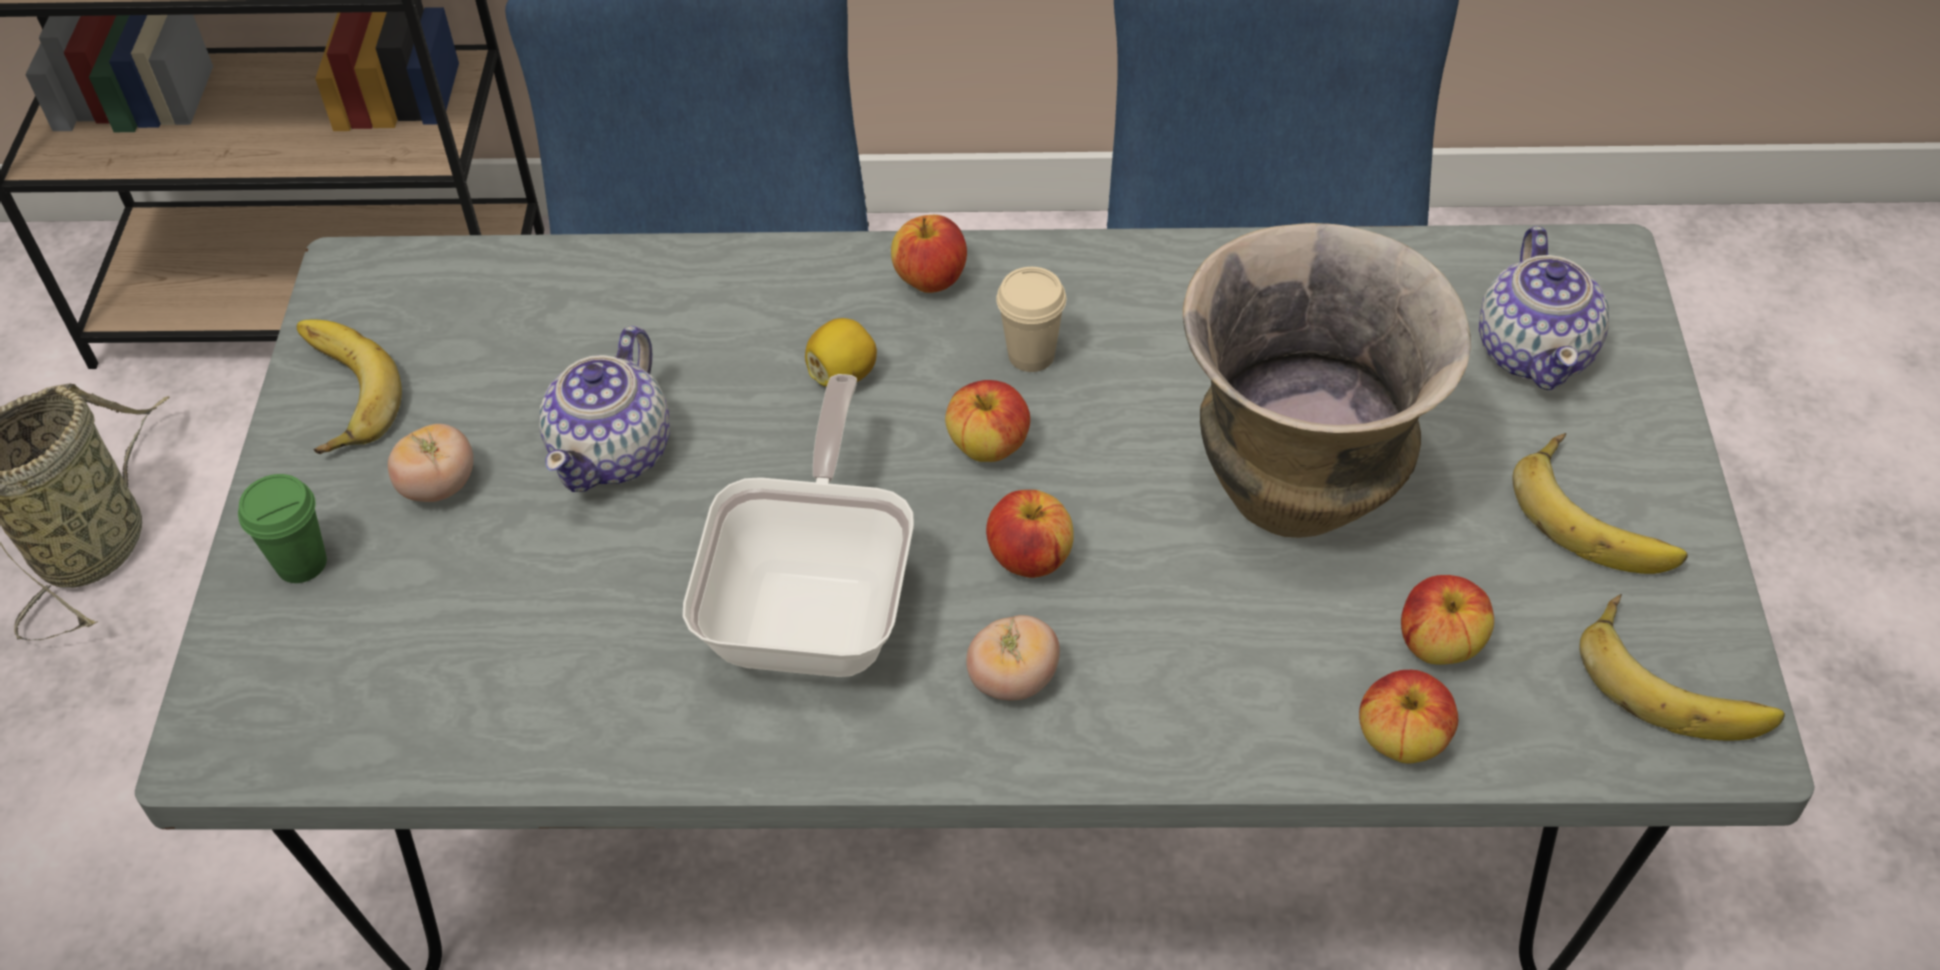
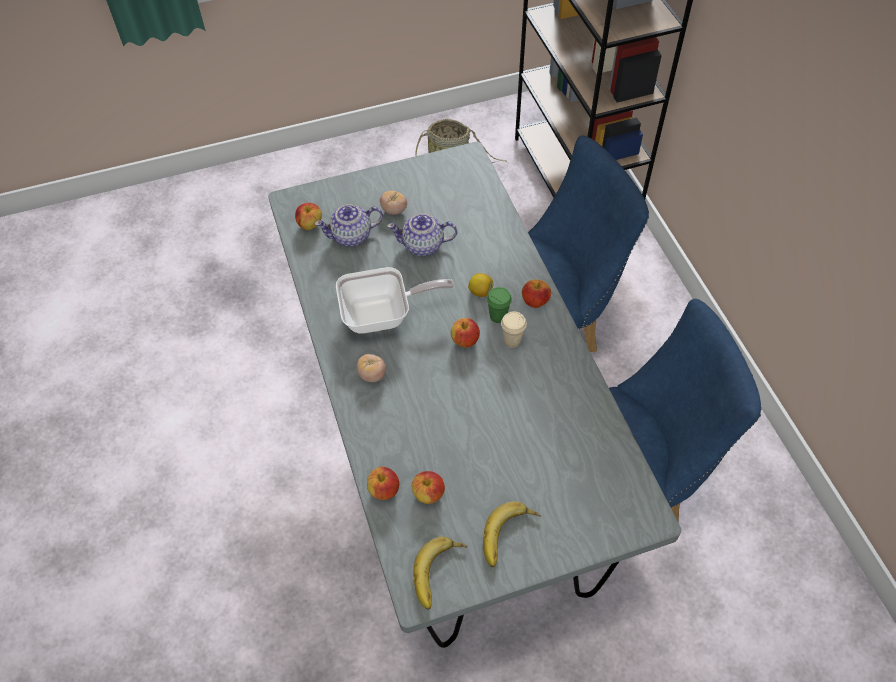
camera: 70 degrees right, 5 degrees up
(301, 563) = (355, 192): green cup -> green cup (498, 316)
(334, 394) = (419, 172): banana -> none
(1029, 559) = (422, 365): apple -> apple (310, 224)
(1301, 493) = (481, 437): vase -> none
(1535, 351) = (586, 501): teapot -> teapot (352, 236)

